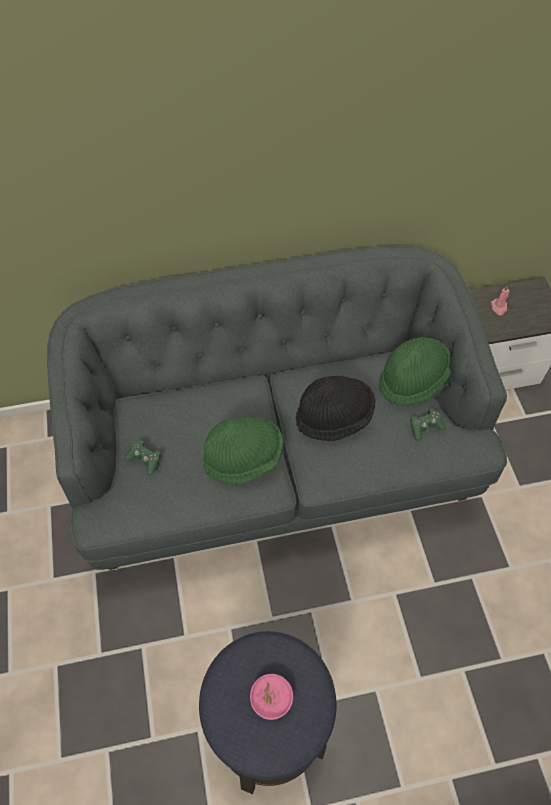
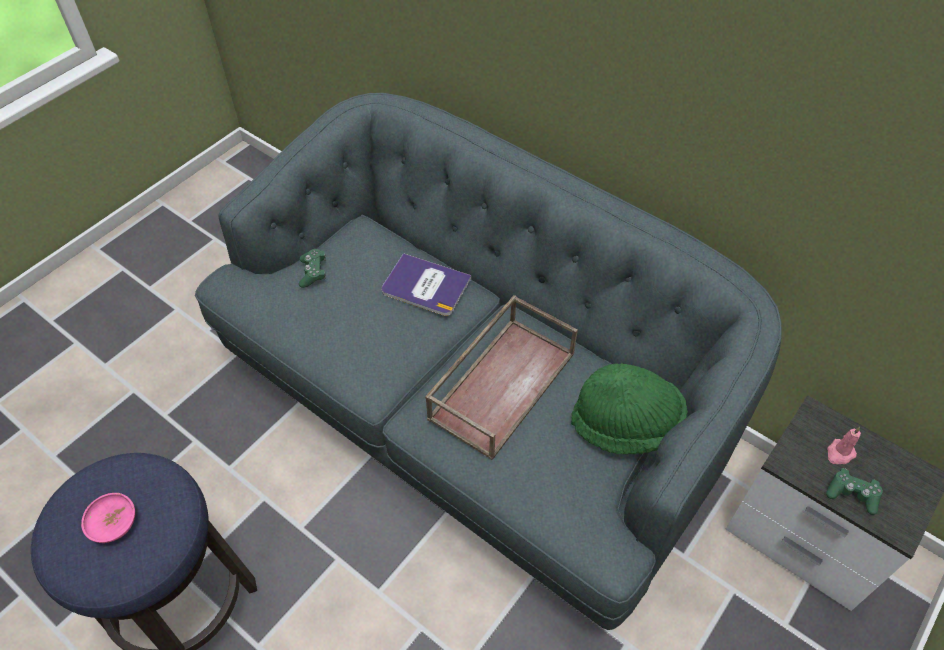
camera: 50 degrees right, 5 degrees down
(222, 405) = (425, 286): none -> book
(244, 458) = (382, 343): green hat -> none
(334, 417) = (502, 383): black hat -> brown tray
(425, 427) = (576, 476): green game controller -> green game controller (852, 494)

